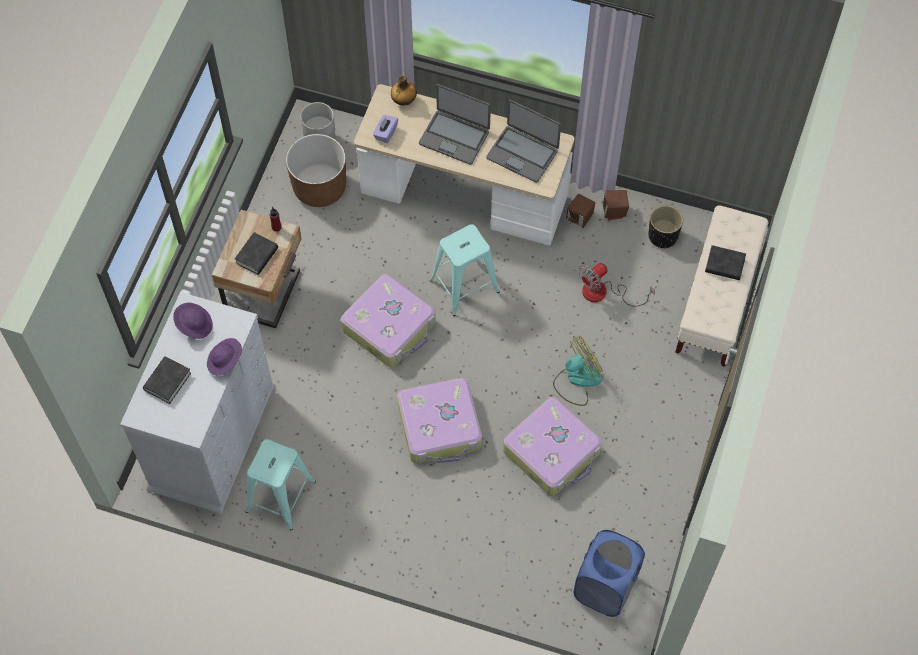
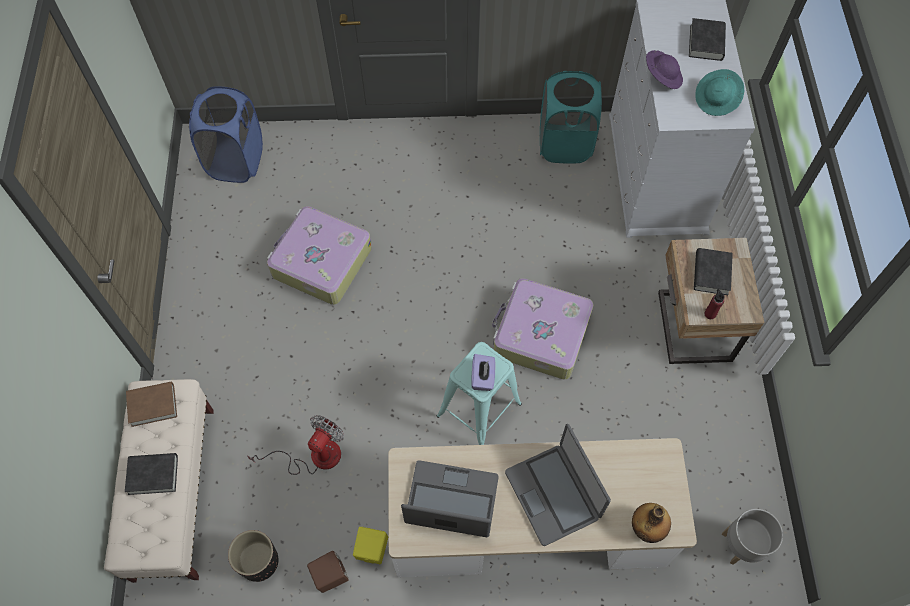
camera: 160 degrees right, 0 degrees up
(194, 325) = (717, 100): purple hat -> turquoise hat
(280, 496) = (564, 144): turquoise stool -> turquoise laundry basket
(319, 187) = (705, 478): brown planter -> none
(385, 133) = (646, 467): purple tissue box -> purple tissue box (483, 377)
(440, 427) = (443, 250): suitcase -> none
(454, 137) = (553, 494): laptop -> laptop turned 120 degrees counterclockwise
(577, 380) = (317, 343): fan -> none
(580, 218) = (371, 550): brown speaker -> yellow speaker
(717, 314) = (153, 405): none -> brown book

